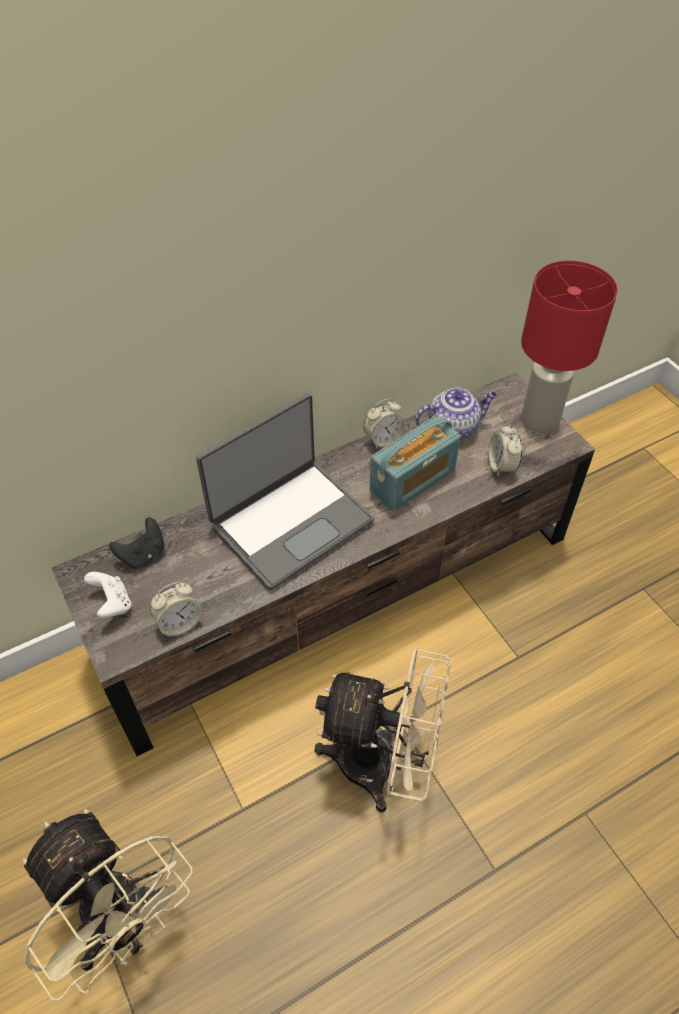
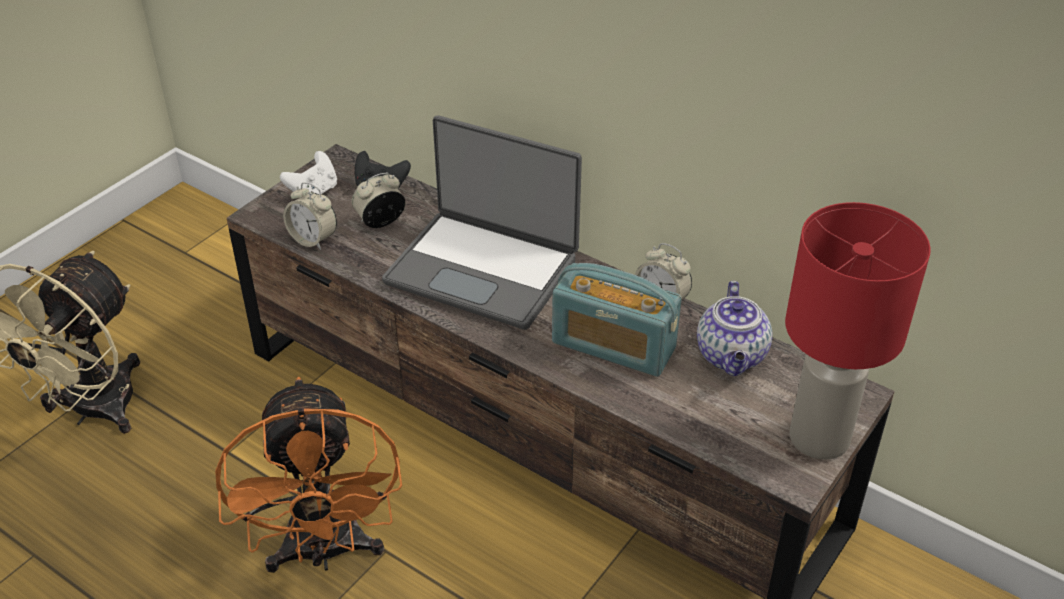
camera: 65 degrees right, 10 degrees down
(383, 765) = (325, 552): beige fan -> orange fan
(453, 427) = (732, 357): teapot -> teapot turned 45 degrees clockwise
(501, 466) = (699, 420): alarm clock -> alarm clock (380, 222)

